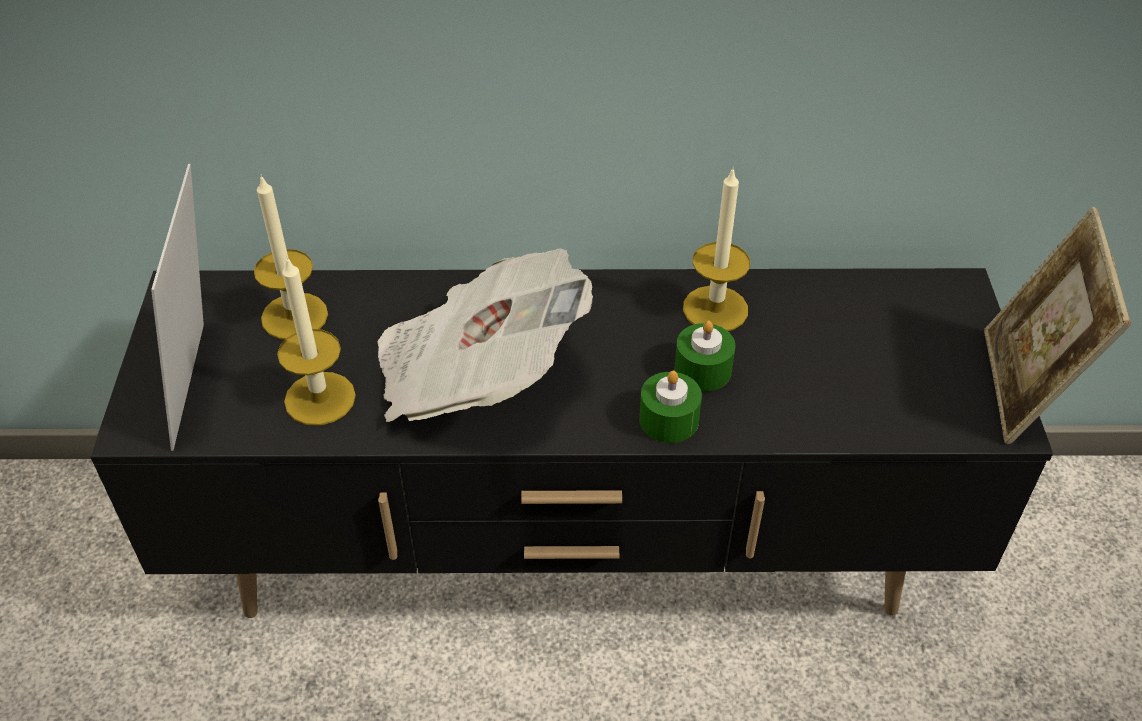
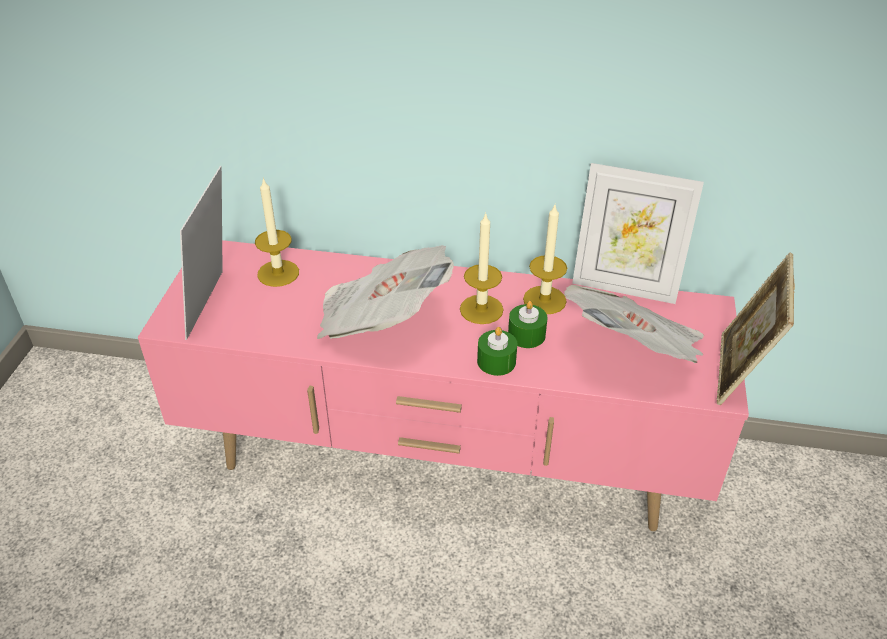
camera: 10 degrees right, 5 degrees down
(320, 398) = (281, 322): candle -> candle (481, 309)
(573, 556) = (444, 462): black tv stand -> pink tv stand
(826, 272) = (624, 286): none -> picture frame
(867, 375) = (635, 351): none -> newspaper

